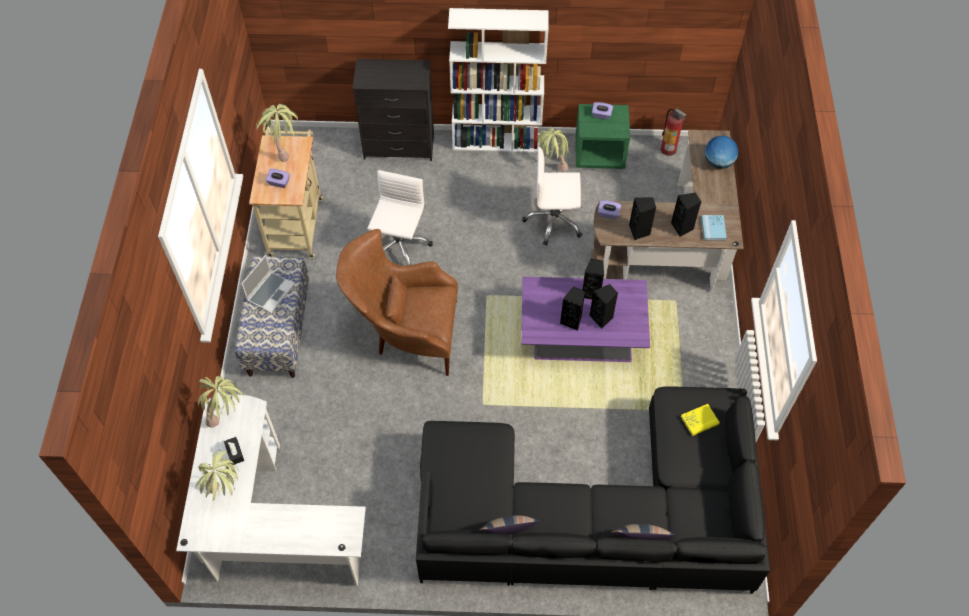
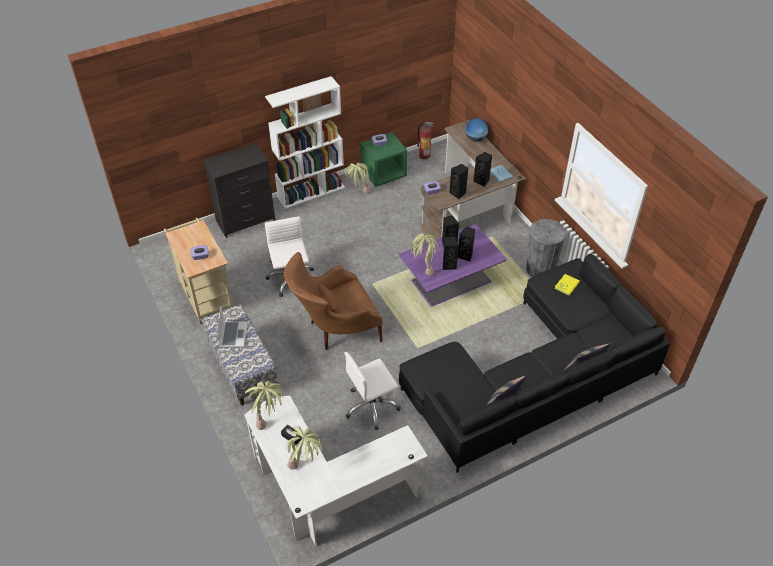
camera: 30 degrees left, 10 degrees down
(284, 149) = (188, 235): potted plant -> potted plant (423, 267)
(554, 221) = (383, 223): white office chair -> white office chair (371, 406)
(705, 375) = (540, 269): none -> grey trash can

